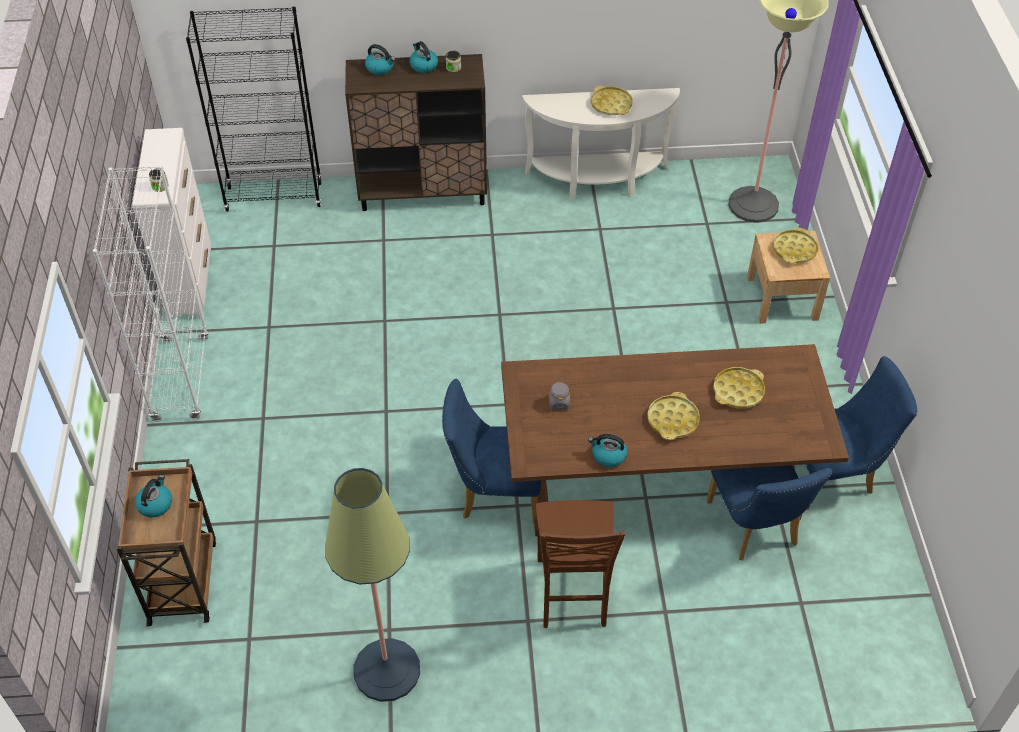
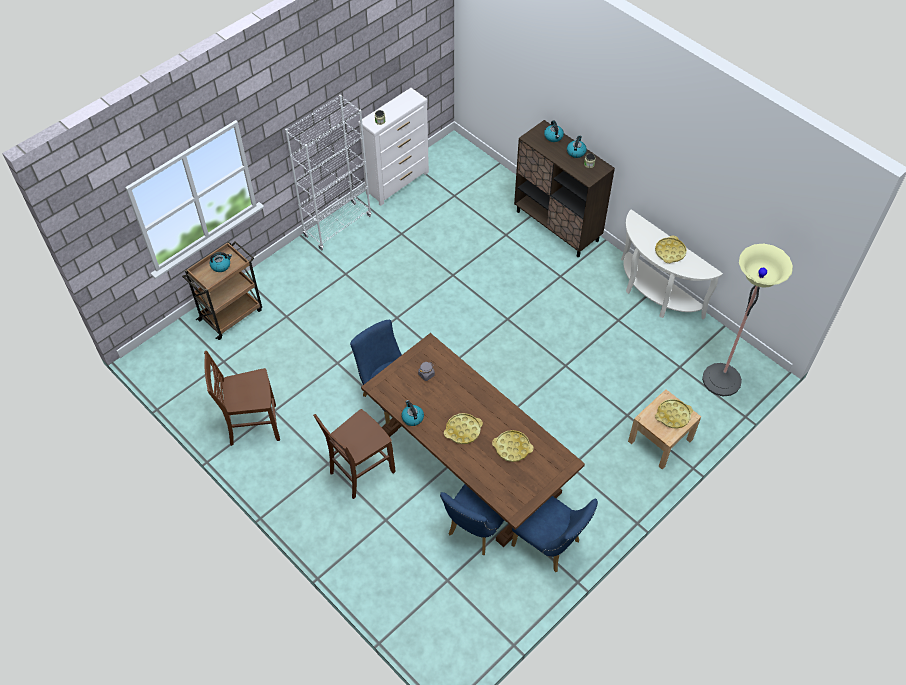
camera: 50 degrees right, 5 degrees up
(274, 196) = (486, 170): black bookcase -> none
(387, 670) = (252, 425): floor lamp -> brown chair

